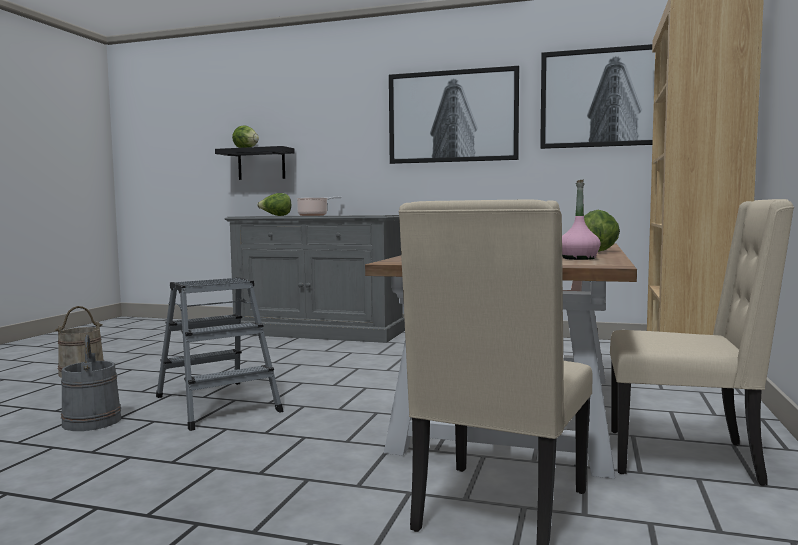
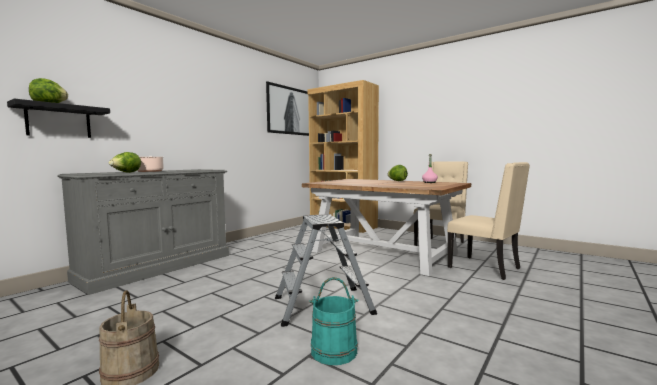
camera: 70 degrees left, 0 degrees up
(92, 421) = (334, 351): grey bucket -> turquoise bucket
(453, 116) = (224, 107): picture -> none

